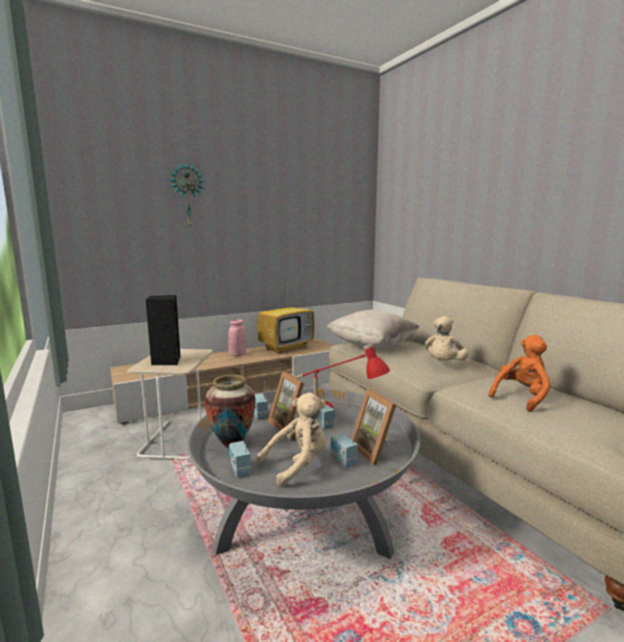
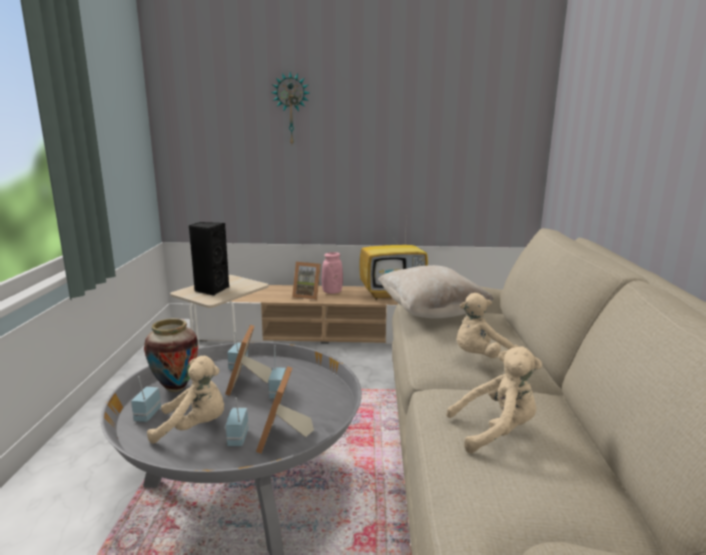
camera: 30 degrees right, 5 degrees up
(221, 360) = (307, 296): none -> picture frame
(336, 413) = (308, 385): red table lamp -> none
(521, 398) = (496, 431): orange plush toy -> beige plush toy

